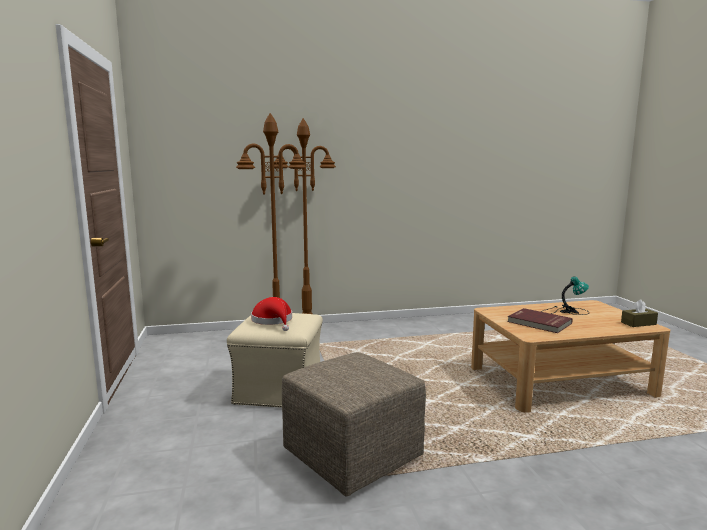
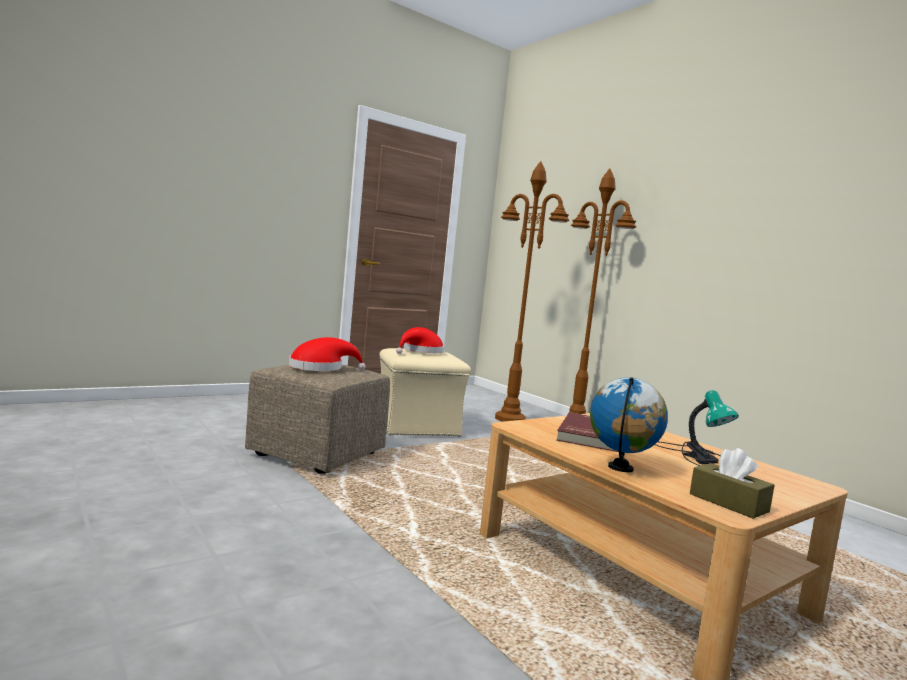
camera: 65 degrees right, 5 degrees down
(356, 374) = (320, 368): none -> red hat
(602, 330) = (621, 468): none -> globe

